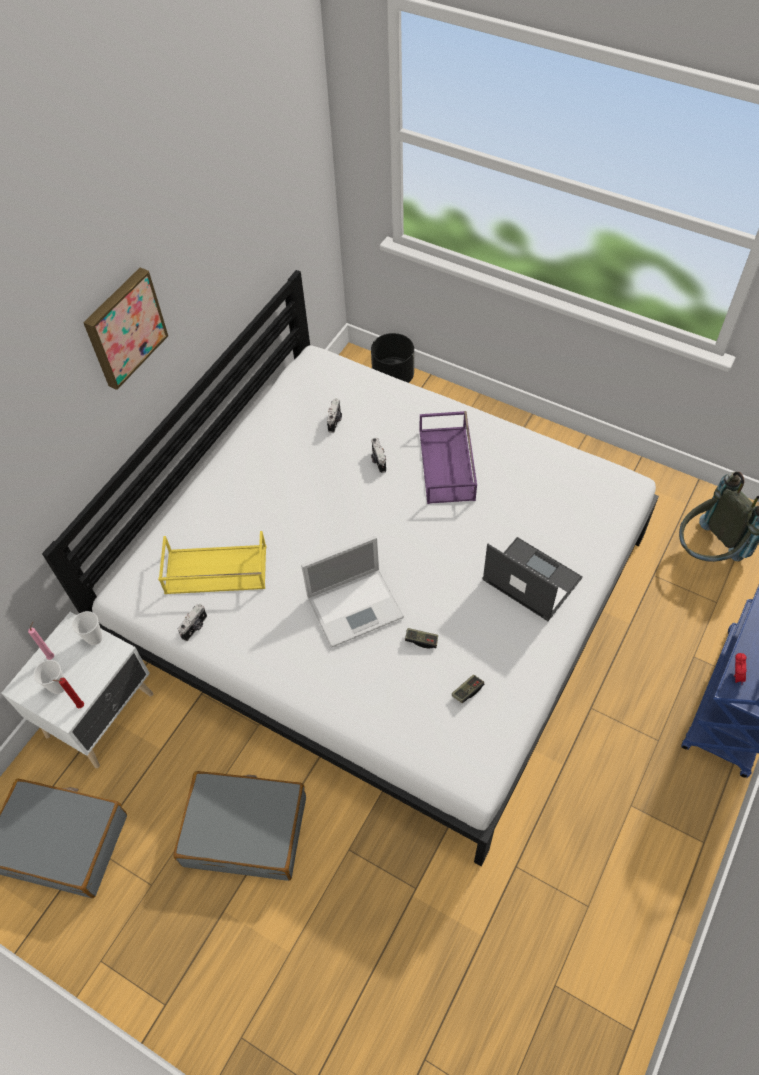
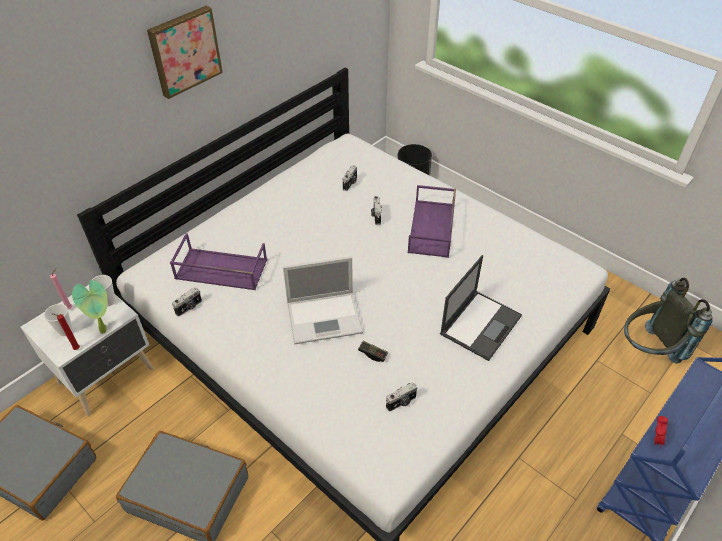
camera: 10 degrees right, 10 degrees down
(105, 675) = (105, 330): none -> potted plant
(215, 570) = (220, 270): yellow tray -> purple tray
(467, 691) = (401, 403): game controller -> camera
(530, 578) = (481, 324): laptop -> laptop turned 75 degrees clockwise

